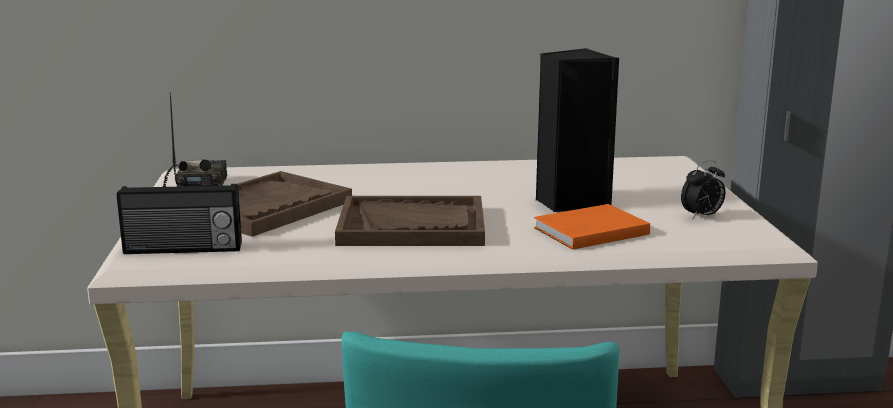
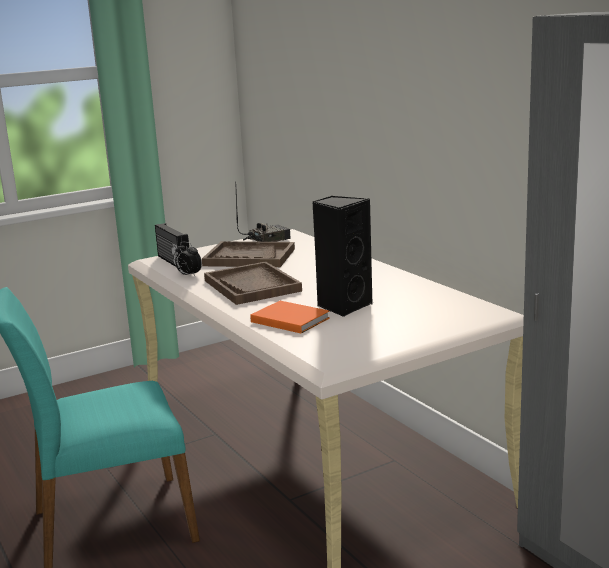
camera: 65 degrees right, 0 degrees up
(702, 216) = (359, 340): alarm clock -> alarm clock (189, 275)

